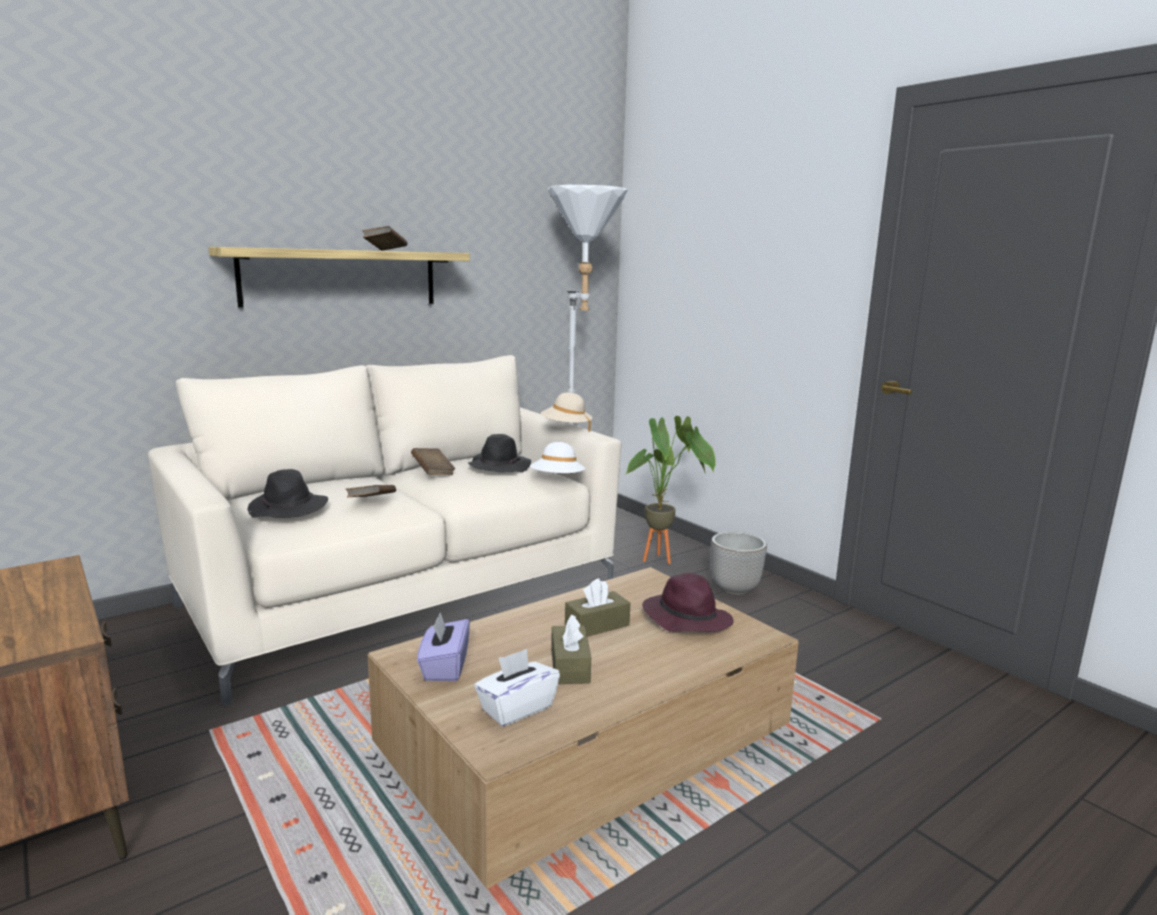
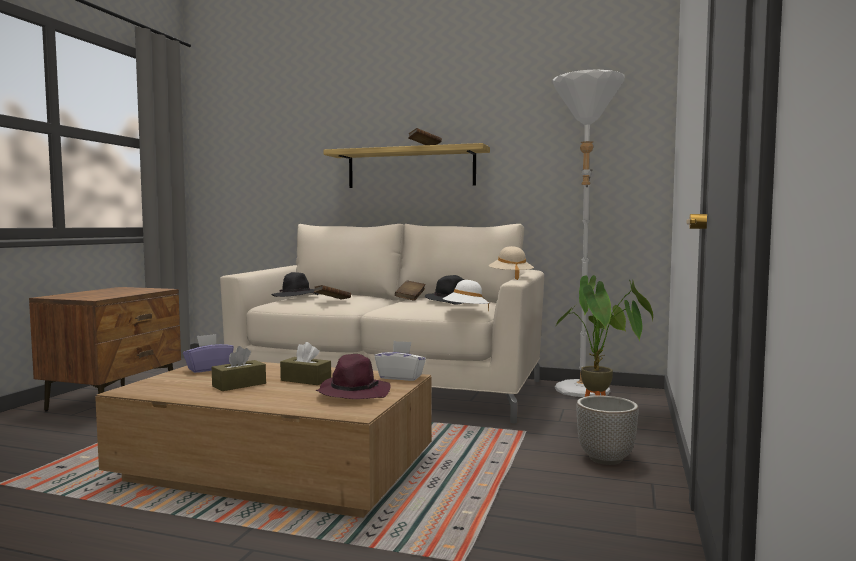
camera: 55 degrees right, 10 degrees down
(516, 708) = (175, 385): white tissue box -> white tissue box (400, 377)

